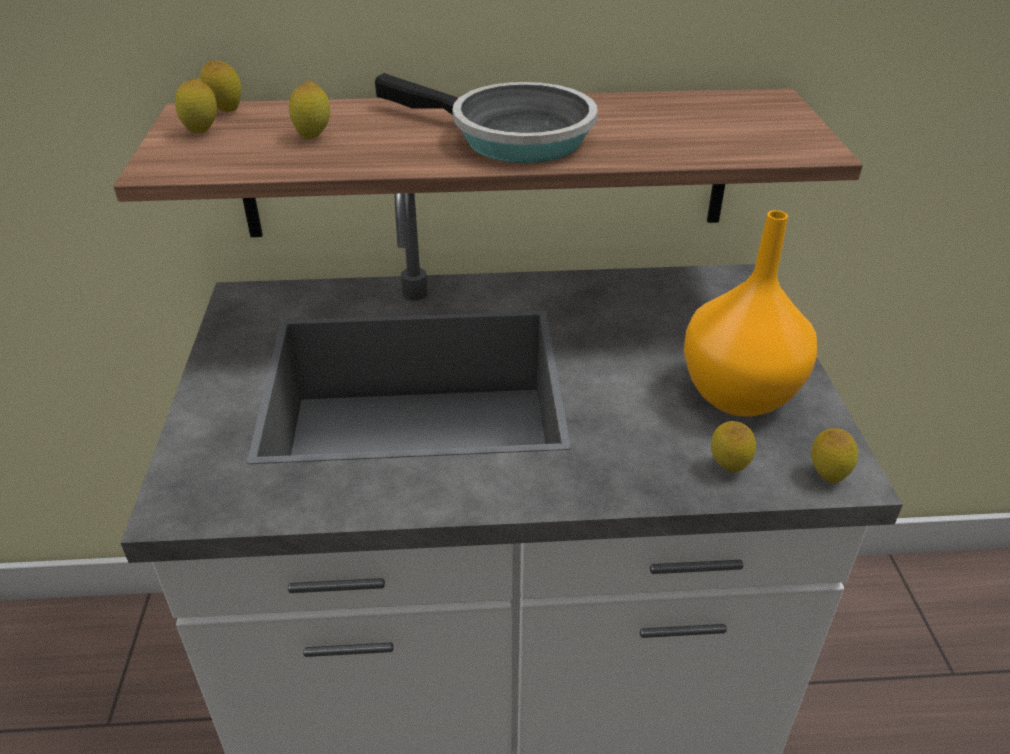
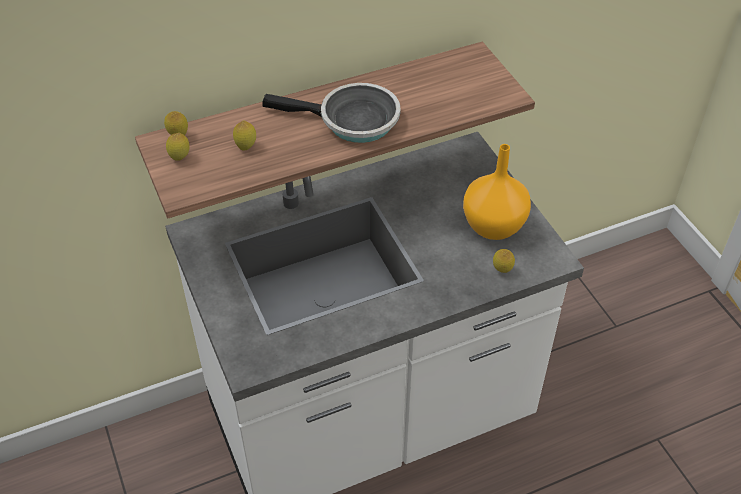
camera: 20 degrees left, 10 degrees up
(827, 477) = (547, 262): lemon -> none

